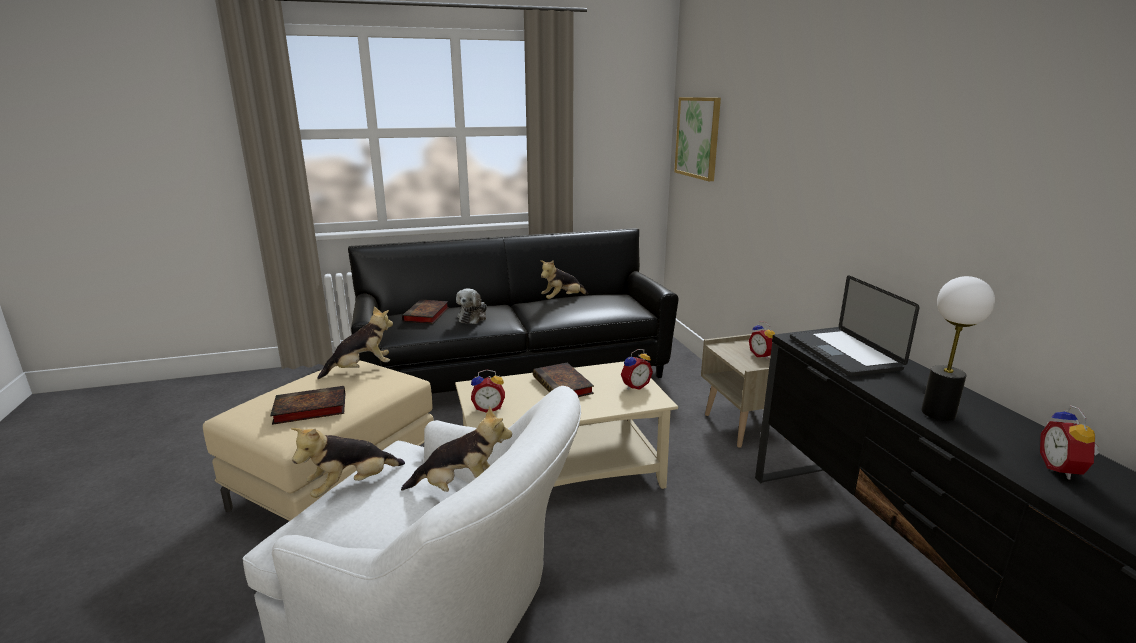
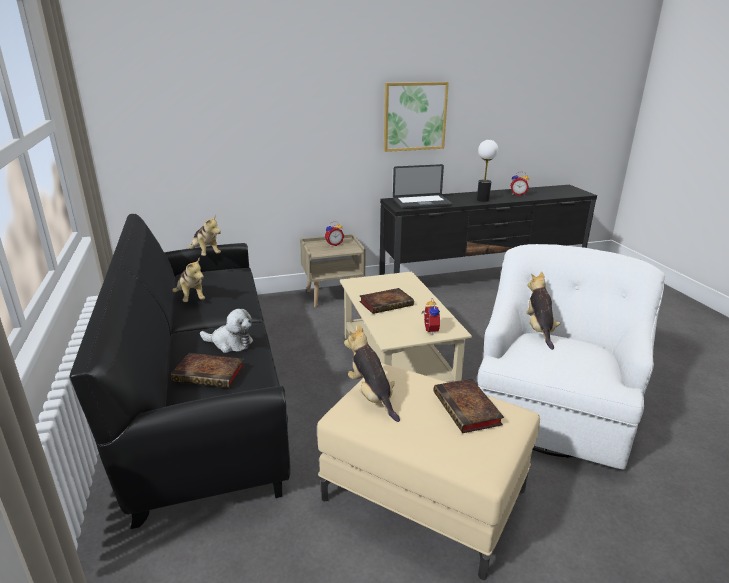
camera: 90 degrees left, 5 degrees up
(351, 486) = (558, 369): plush toy -> plush toy (205, 254)
(634, 386) = (385, 281): alarm clock -> none
(698, 137) = (153, 108): picture -> picture (414, 116)

